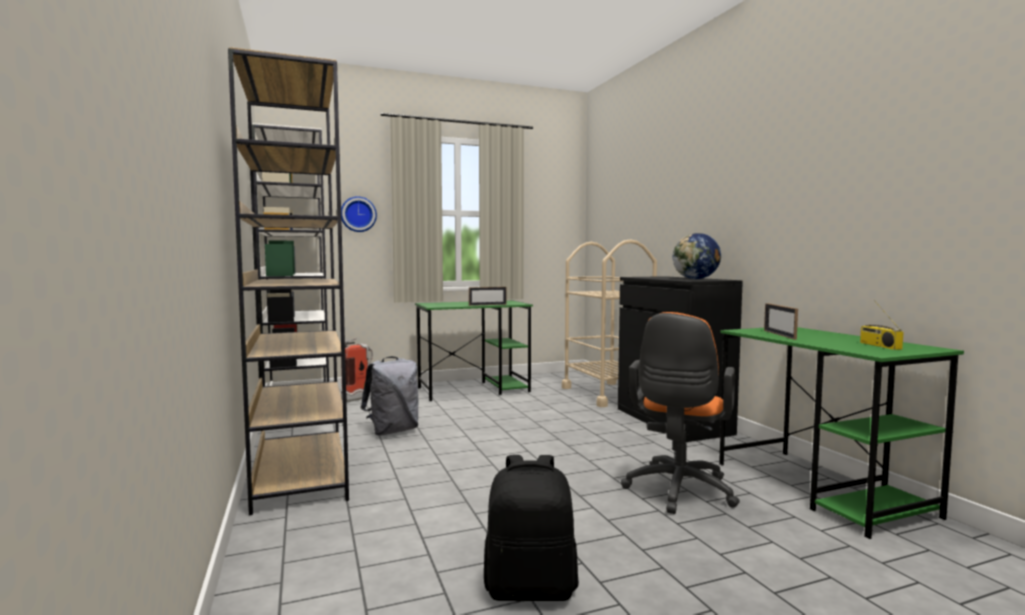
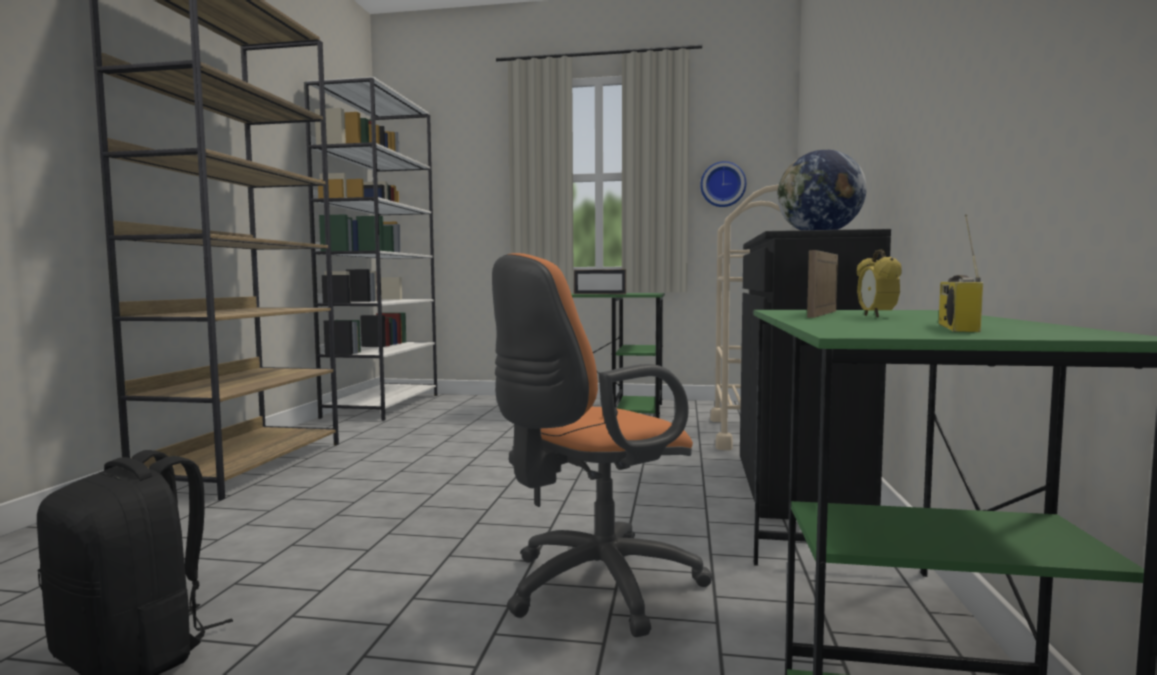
camera: 30 degrees right, 0 degrees up
(358, 214) = (476, 186): wall clock -> wall clock (723, 184)
(360, 398) = (456, 404): fire extinguisher -> none
(393, 431) = (414, 440): grey backpack -> none
(810, 336) = (876, 316): none -> alarm clock

